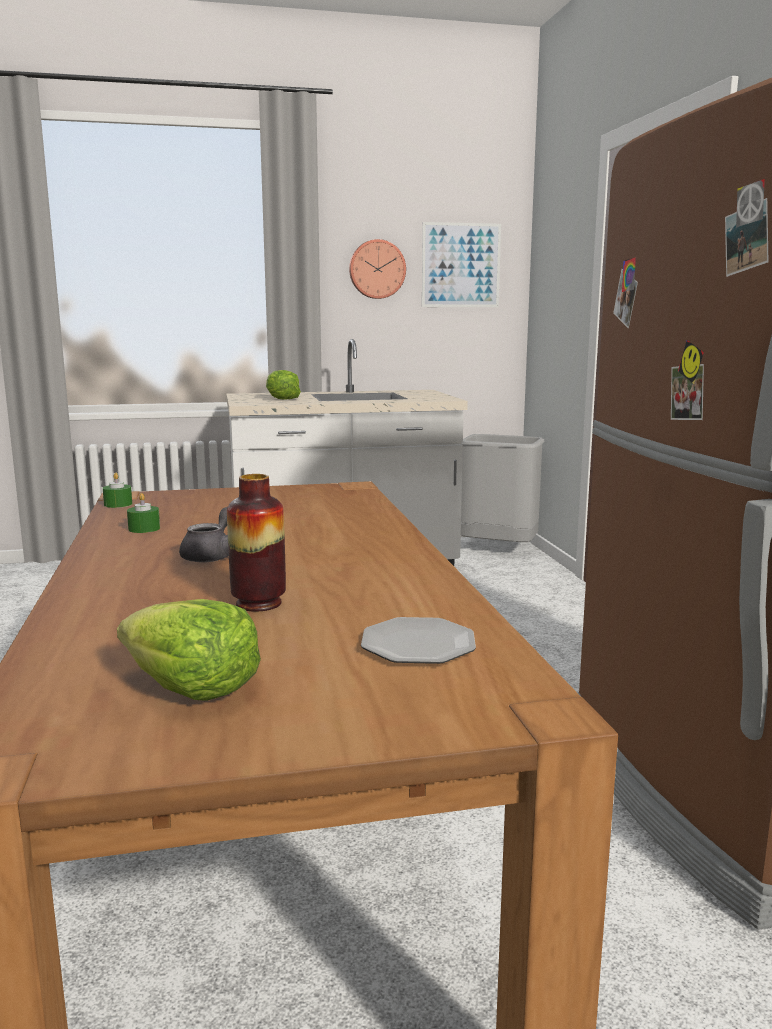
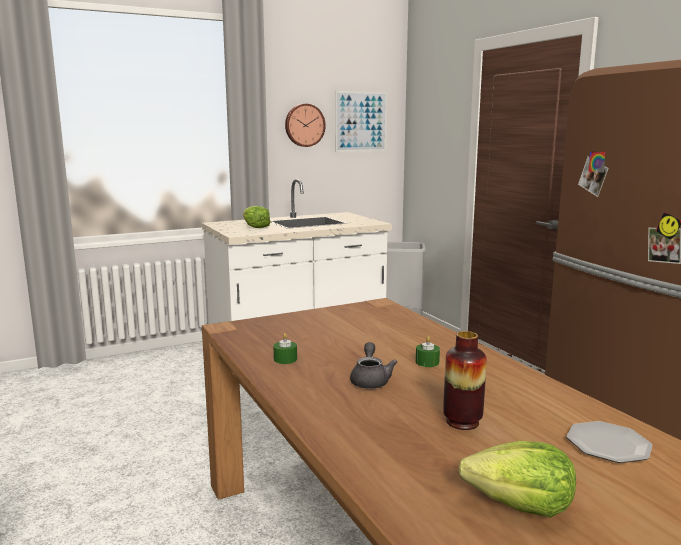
camera: 15 degrees left, 0 degrees up
(118, 504) = (231, 336): green candle -> green candle (427, 362)

